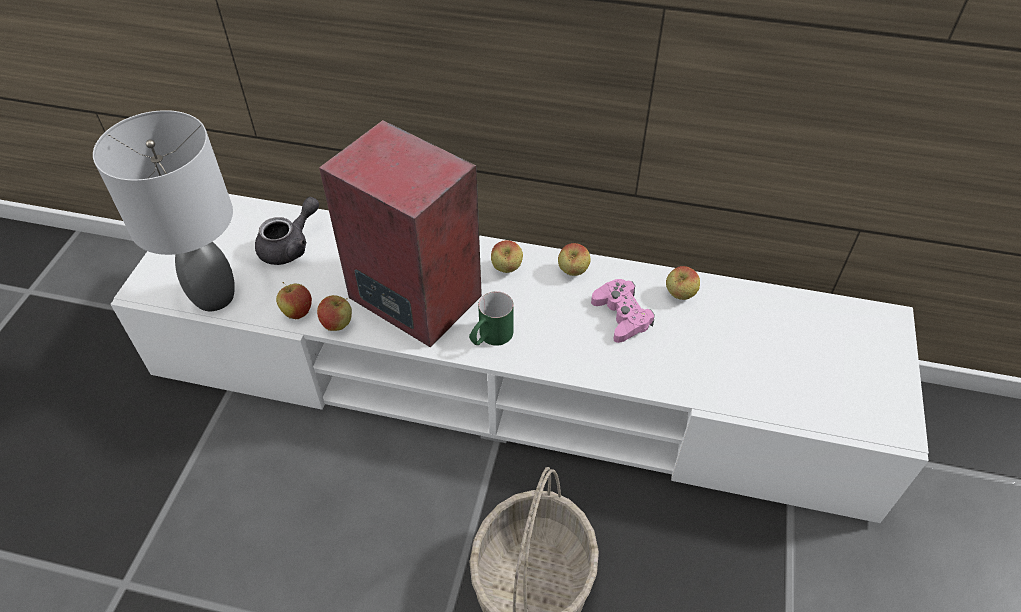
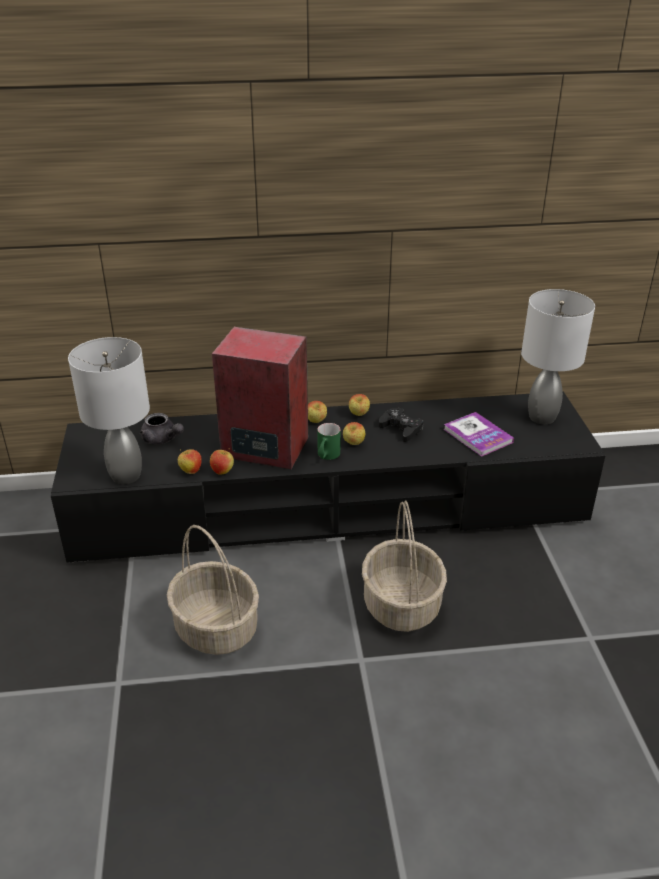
camera: 20 degrees left, 15 degrees down
(276, 537) = (215, 628): none -> basket
(290, 246) = (162, 439): grey teapot -> grey teapot turned 105 degrees clockwise
(512, 381) = (330, 507): white tv stand -> black tv stand
(621, 315) = (401, 429): pink game controller -> black game controller
(680, 295) = (430, 412): apple -> apple (353, 444)
(733, 360) = (478, 435): none -> book
(854, 353) = (542, 418): none -> grey table lamp

